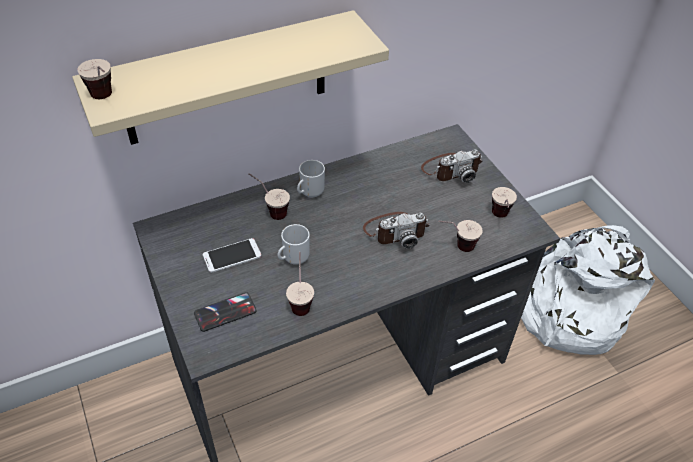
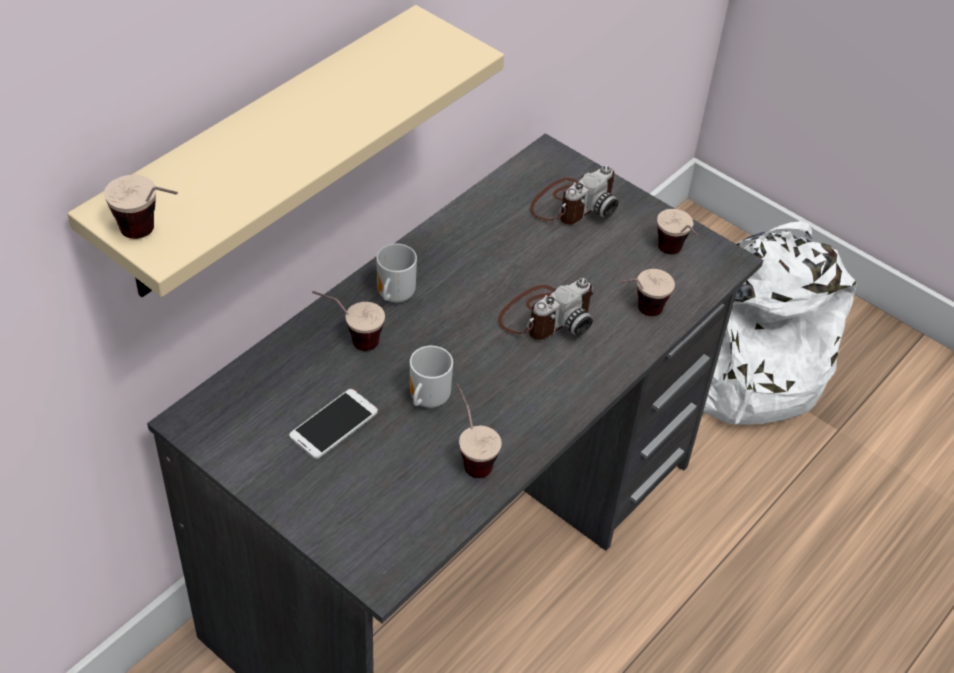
camera: 25 degrees left, 0 degrees up
(225, 312) = (374, 508): phone -> none

